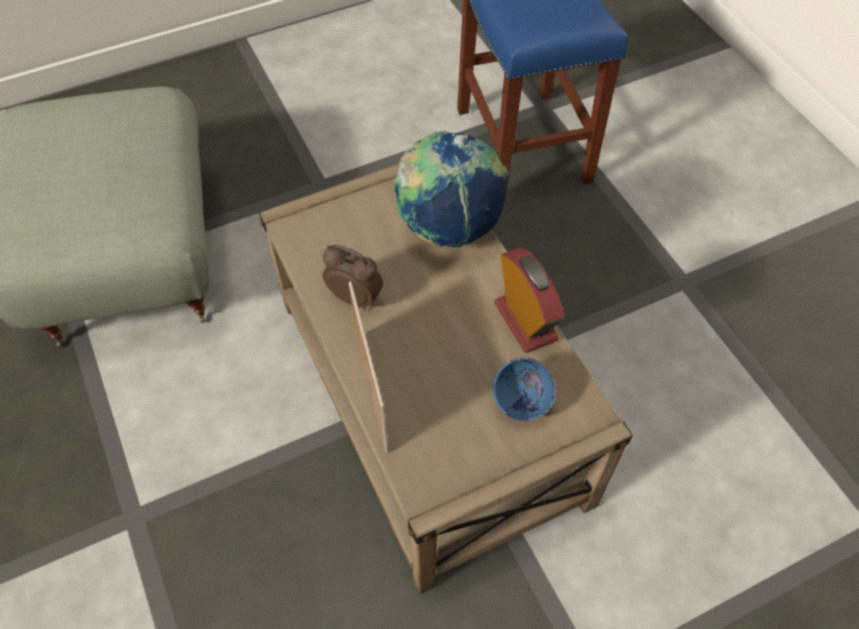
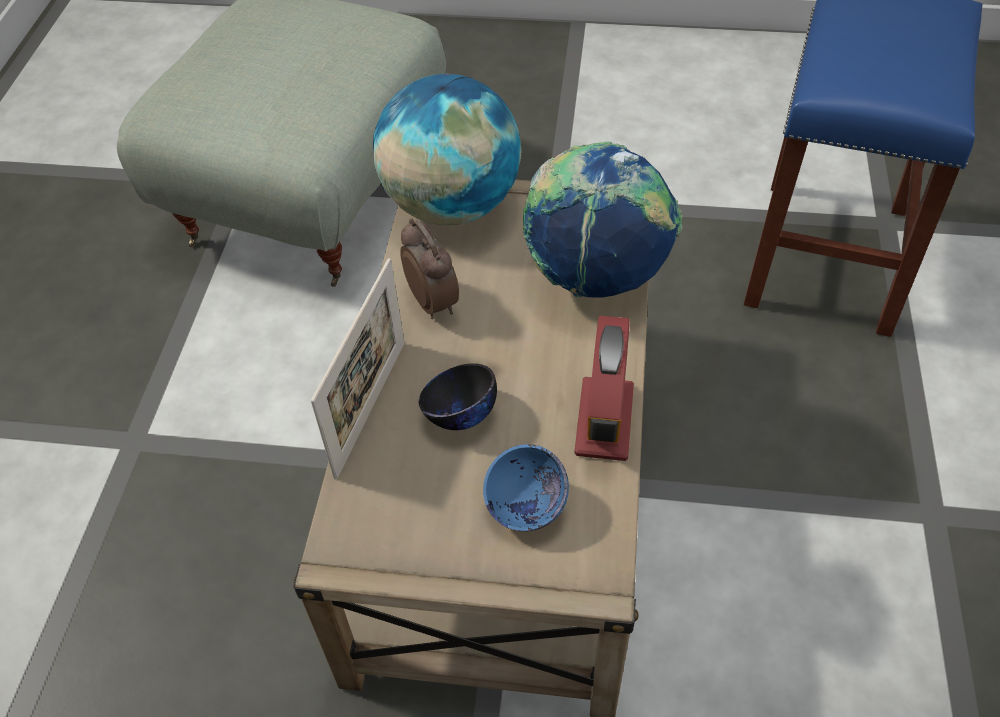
camera: 35 degrees right, 5 degrees down
(313, 222) = (452, 205): none -> globe
(433, 365) = (460, 414): none -> black bowl

